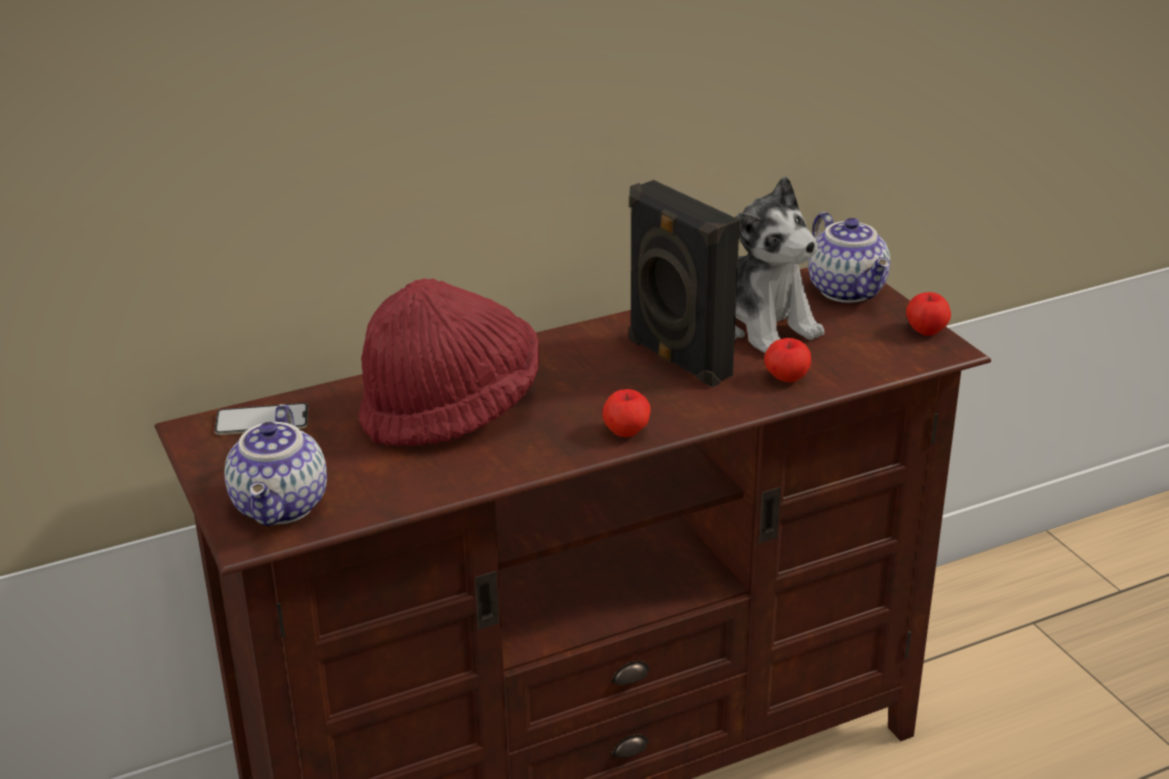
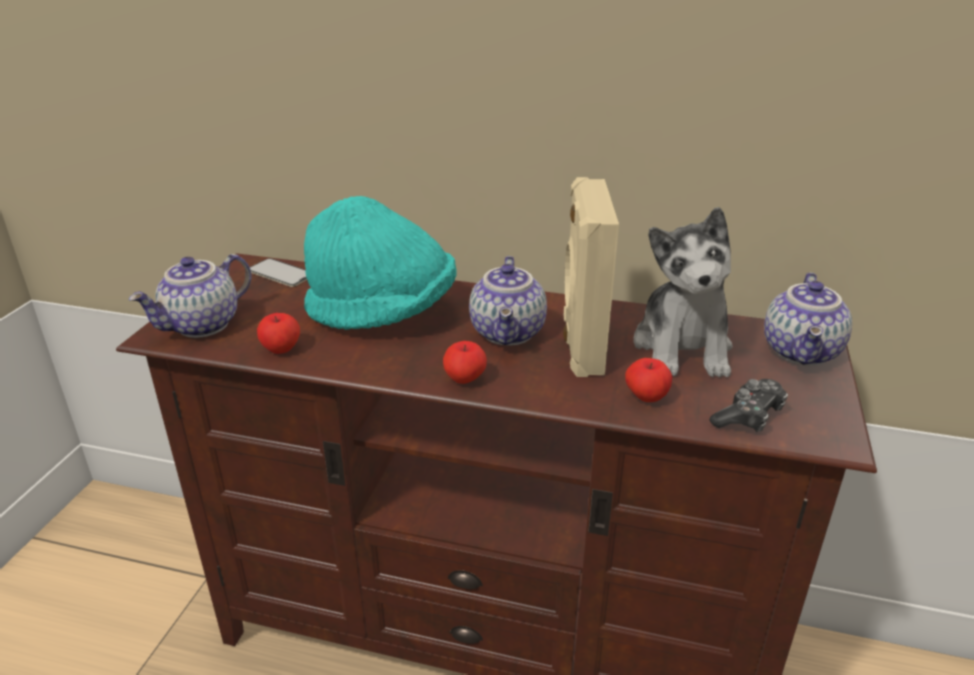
camera: 40 degrees right, 0 degrees up
(451, 410) = (383, 313): red hat -> turquoise hat
(601, 376) = (509, 333): none -> teapot
(676, 360) = (580, 345): black speaker -> beige speaker
(873, 359) = (748, 416): none -> game controller
(926, 331) = (835, 415): apple -> apple (281, 349)

